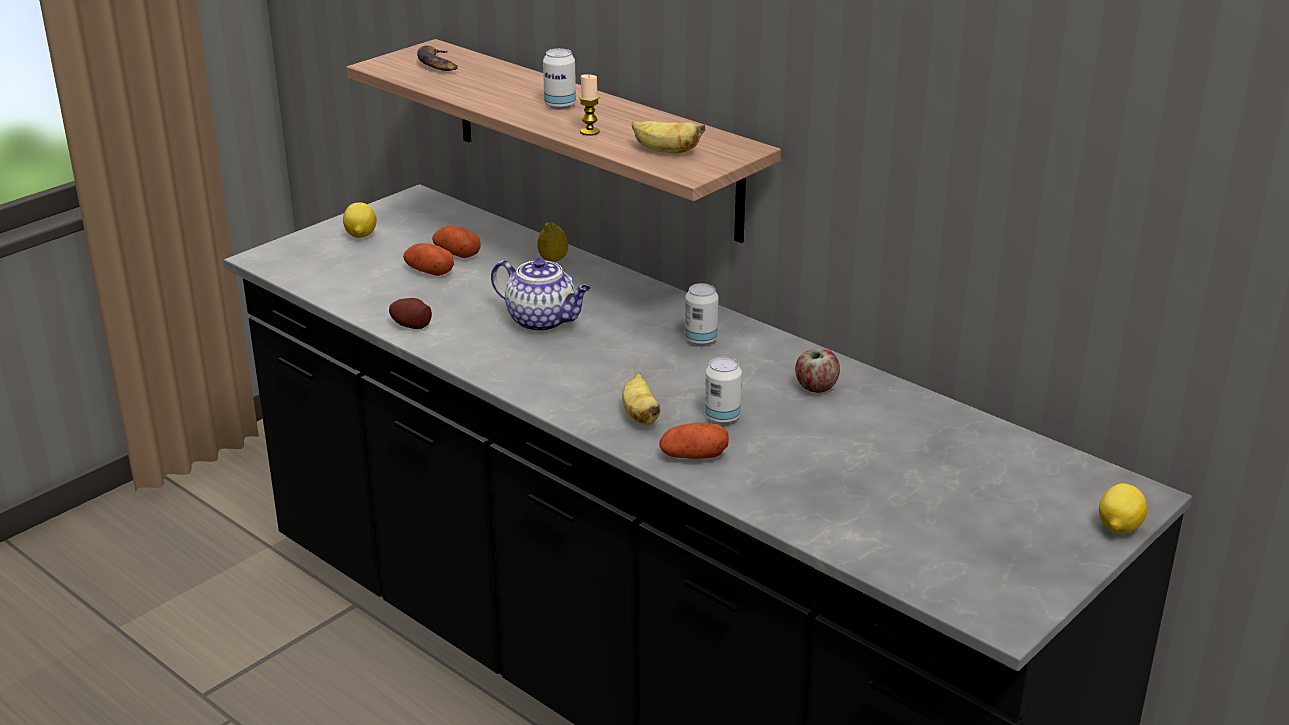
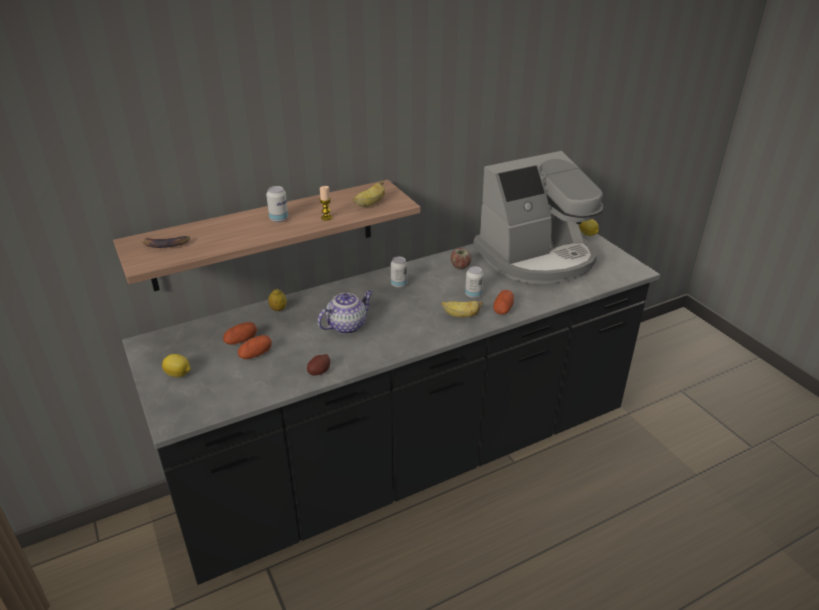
camera: 70 degrees left, 5 degrees up
(934, 470) = (537, 257): none -> coffee machine

